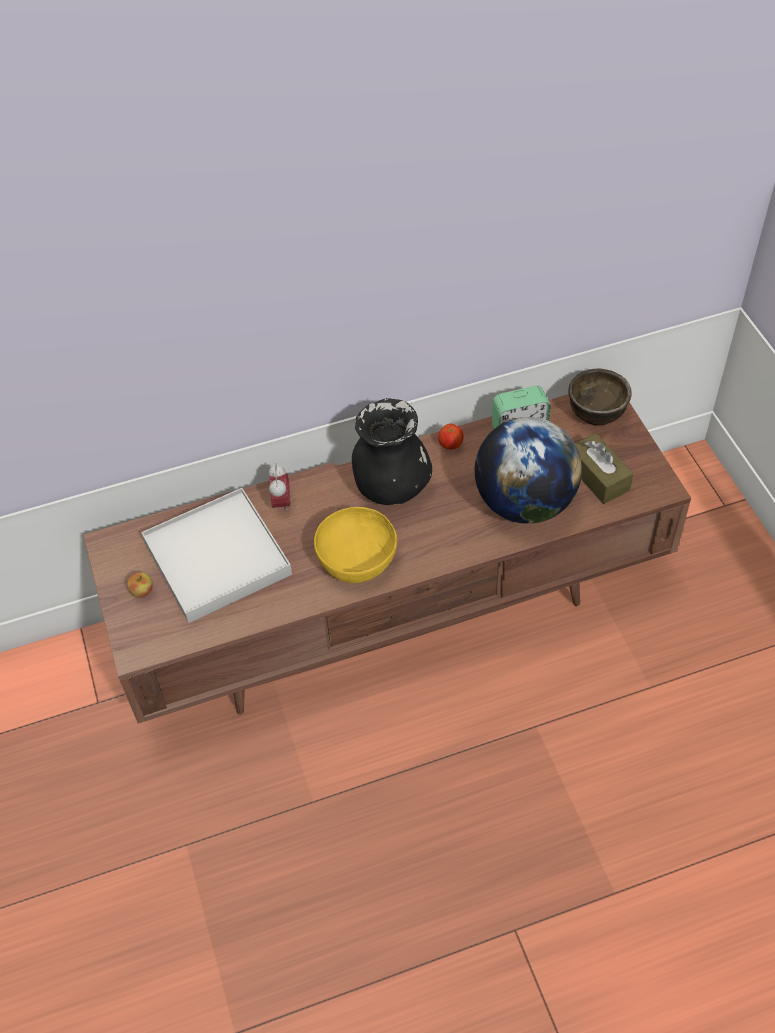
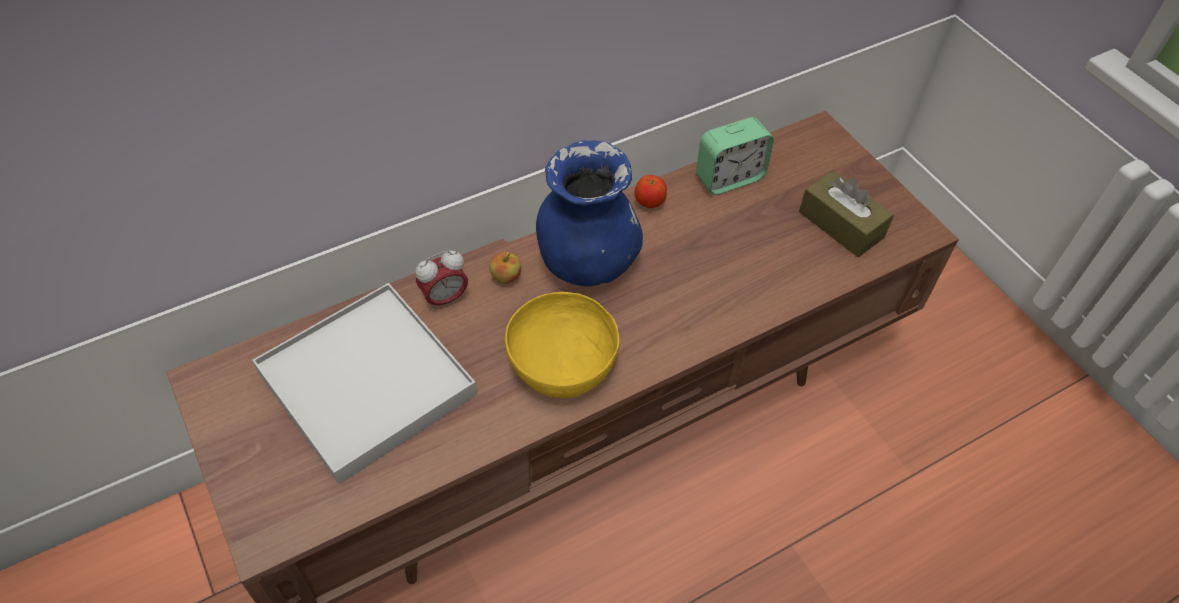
camera: 15 degrees left, 0 degrees up
(142, 591) = (263, 445): apple -> apple (505, 277)
(281, 503) = (444, 299): alarm clock -> alarm clock turned 75 degrees clockwise
(391, 486) = (586, 262): black vase -> blue vase
(524, 503) = (760, 266): globe -> none
(596, 413) = (815, 149): brown bowl -> none

